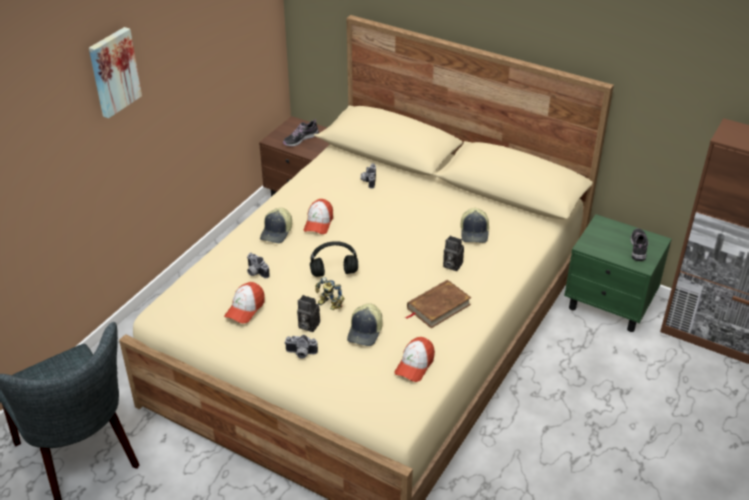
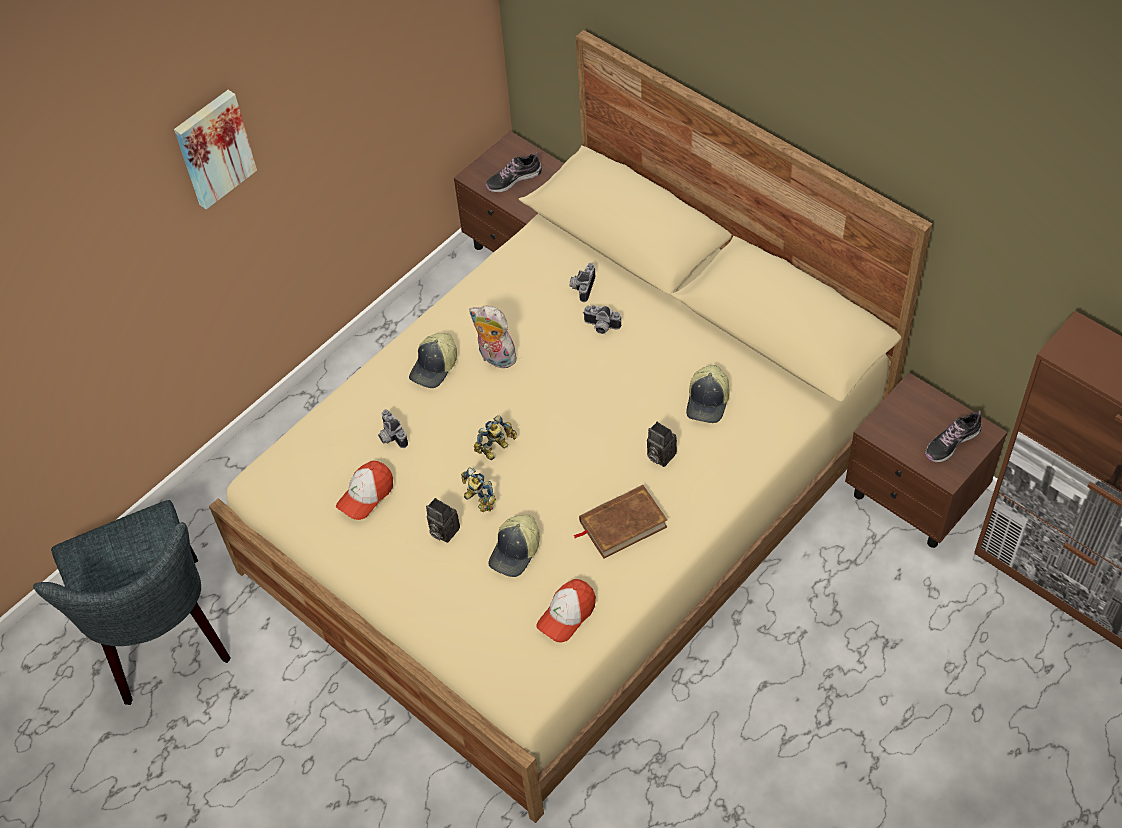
camera: 15 degrees right, 15 degrees up
(301, 354) = (424, 575): camera -> camera (601, 327)
(318, 223) = (495, 357): cap -> plush toy
(335, 273) = (496, 449): black headphones -> toy robot
(610, 305) = (915, 498): green nightstand -> brown nightstand
(638, 248) = (951, 443): shoe -> shoe turned 150 degrees counterclockwise

